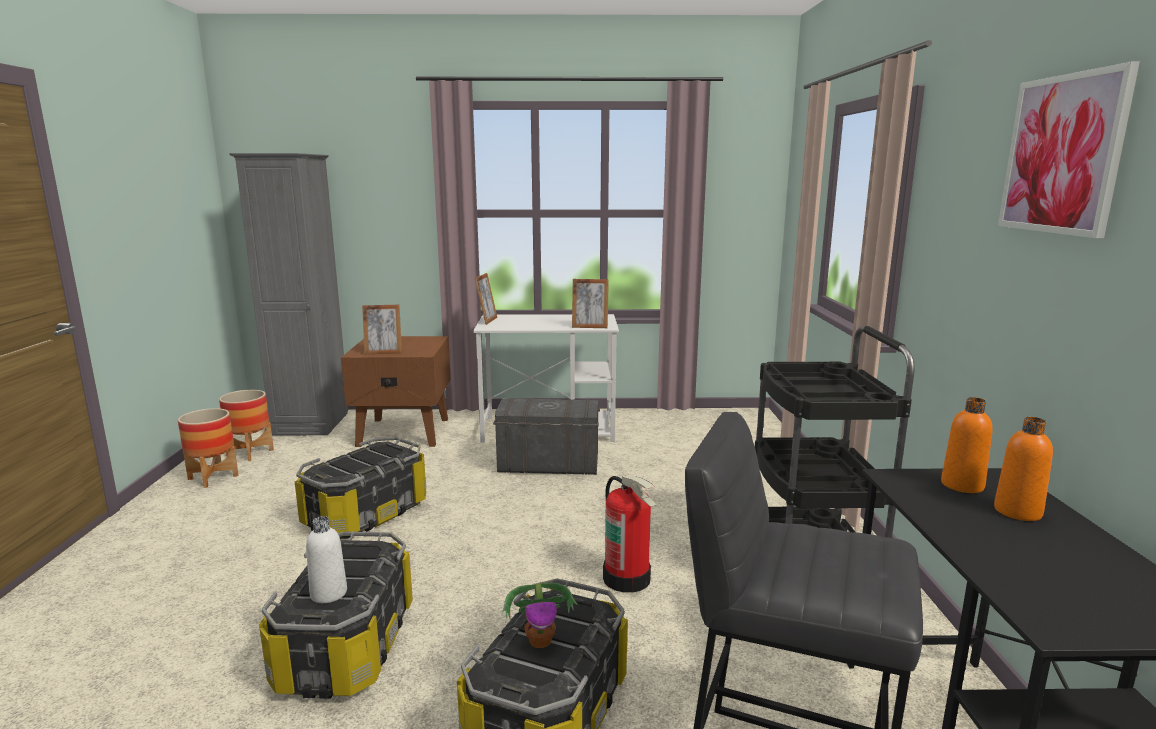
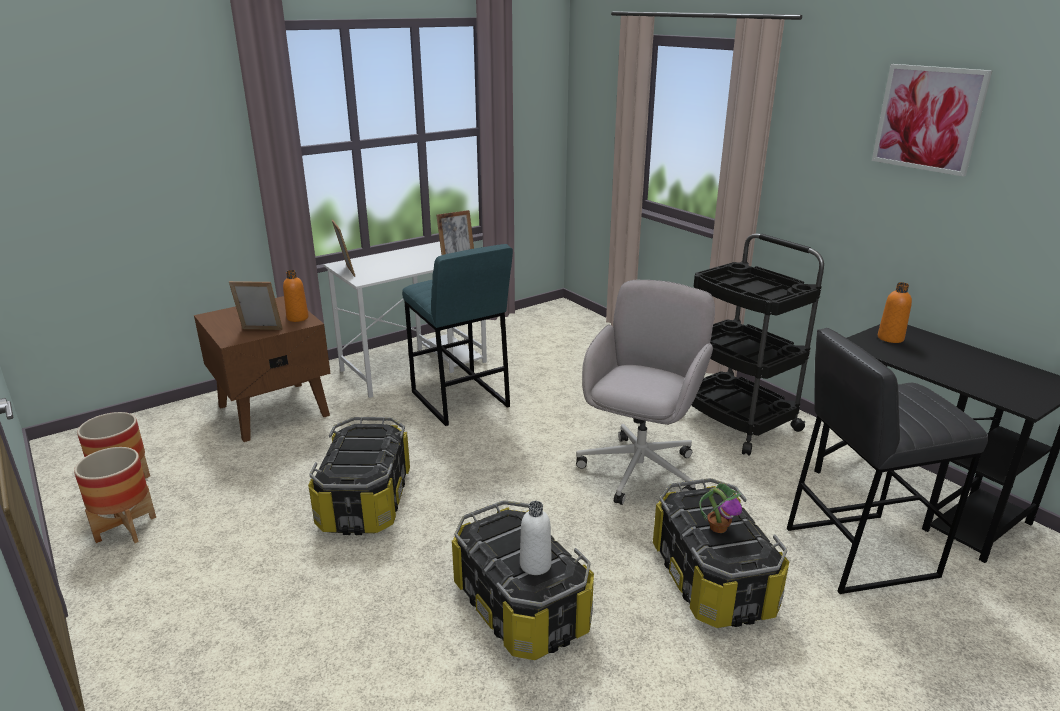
camera: 35 degrees left, 10 degrees up
(312, 423) = (146, 432): grey cabinet -> none
(383, 353) = (260, 331): picture frame -> picture frame turned 135 degrees counterclockwise
(548, 465) = (461, 400): grey storage box -> turquoise stool
(627, 578) = (640, 470): fire extinguisher -> grey office chair
(1017, 512) = (932, 347): orange bottle -> orange bottle (297, 318)

